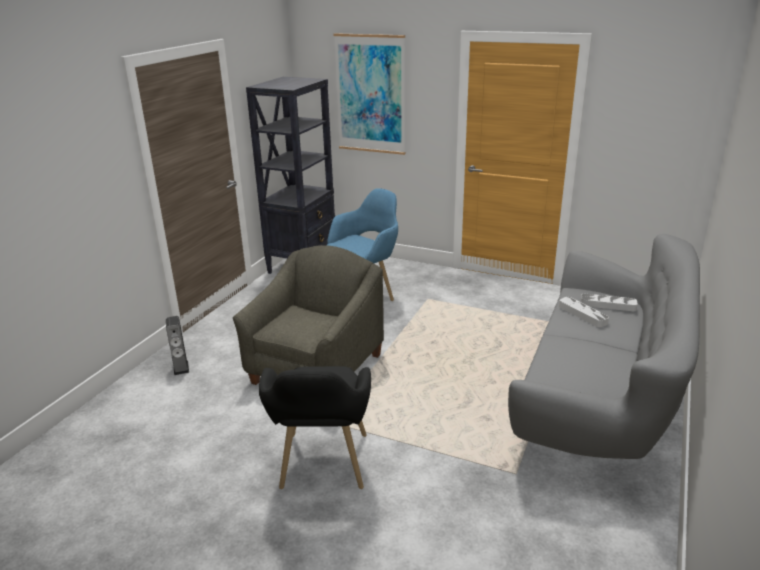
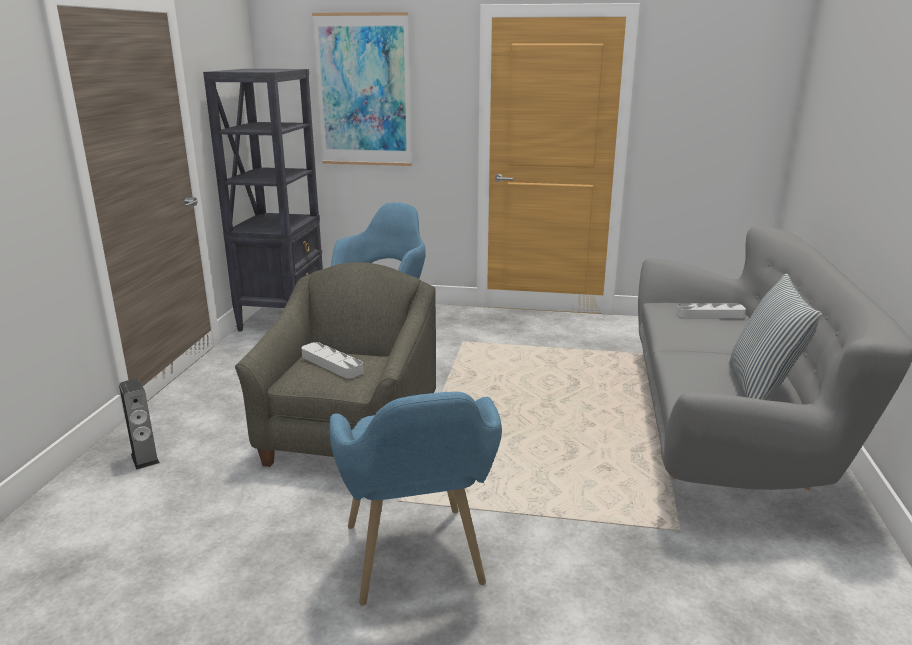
camera: 15 degrees left, 5 degrees down
(323, 471) = (417, 569): black armchair -> blue armchair
(582, 314) = (688, 326): grey tray -> grey tray (332, 364)
(601, 379) = (761, 390): none -> pillow

